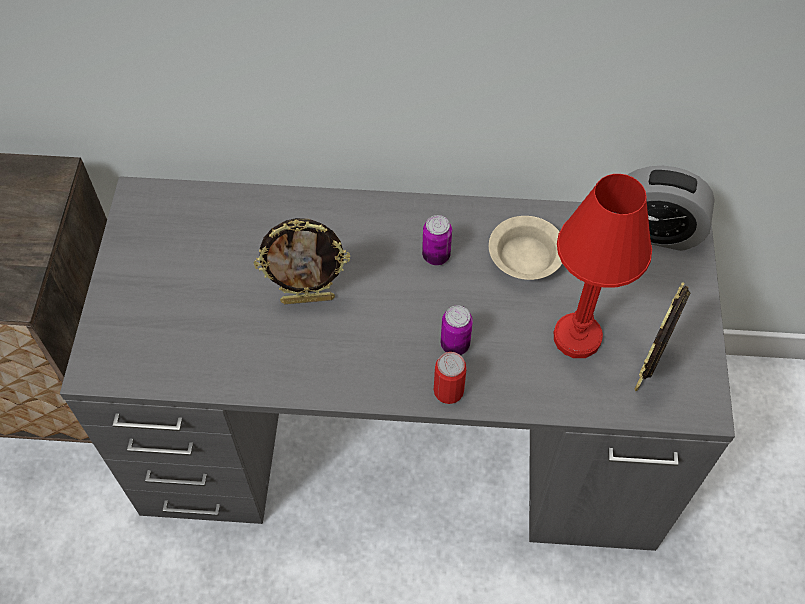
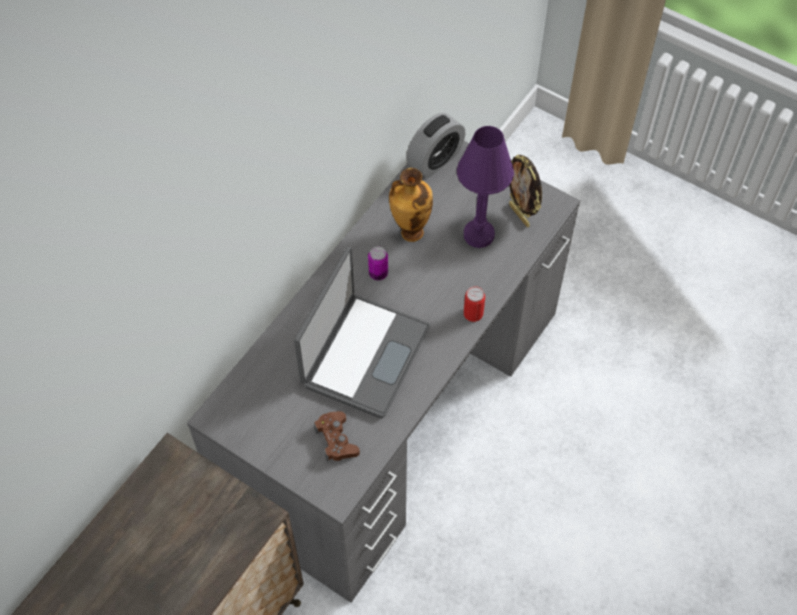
camera: 60 degrees left, 0 degrees up
(171, 330) = (336, 440): none -> brown game controller
(308, 299) = (363, 355): picture frame -> laptop
(455, 344) = (445, 295): can -> none
(523, 259) = (410, 232): beige bowl -> vase
(577, 337) = (478, 235): red table lamp -> purple table lamp

